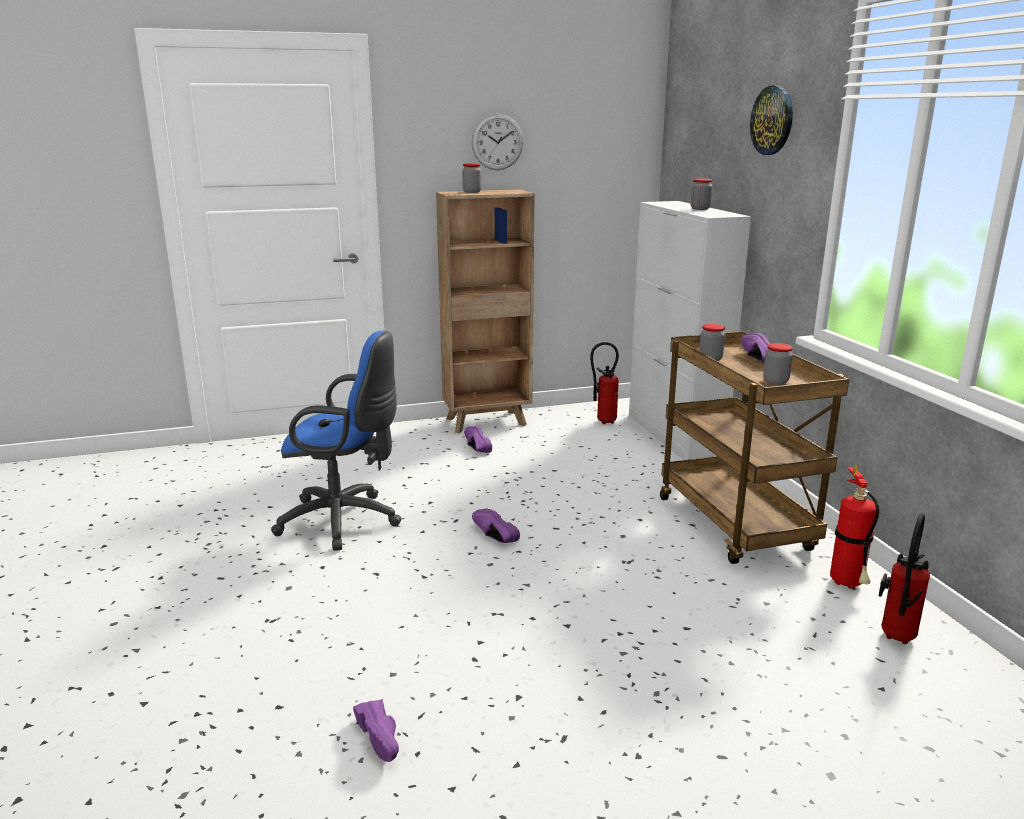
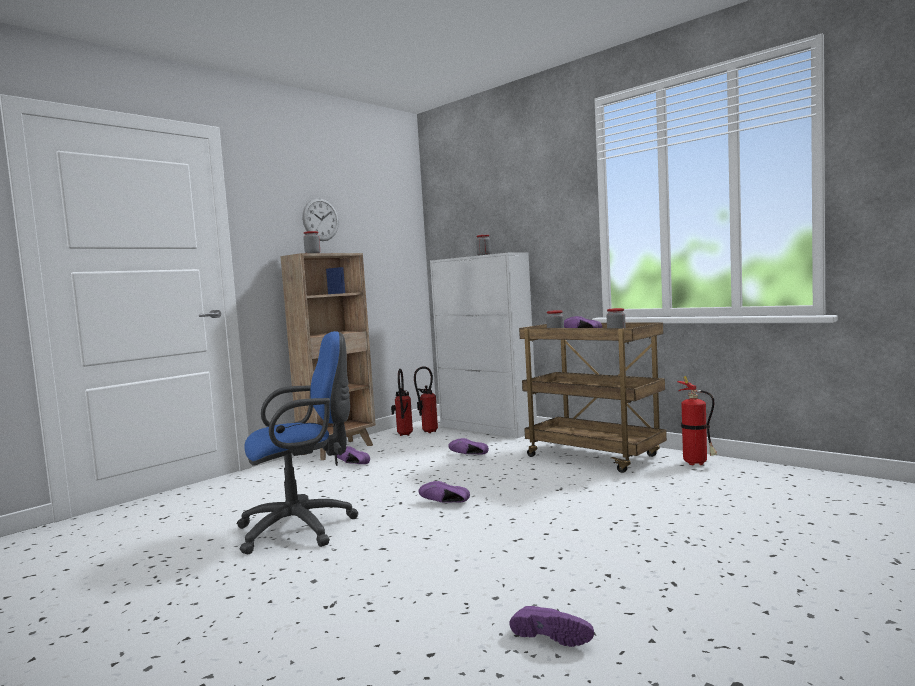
camera: 30 degrees left, 15 degrees down
(599, 474) = (468, 455): none -> purple shoe
(772, 120) = (534, 188): wall clock -> none
(894, 638) = (758, 477): fire extinguisher -> fire extinguisher (403, 435)

